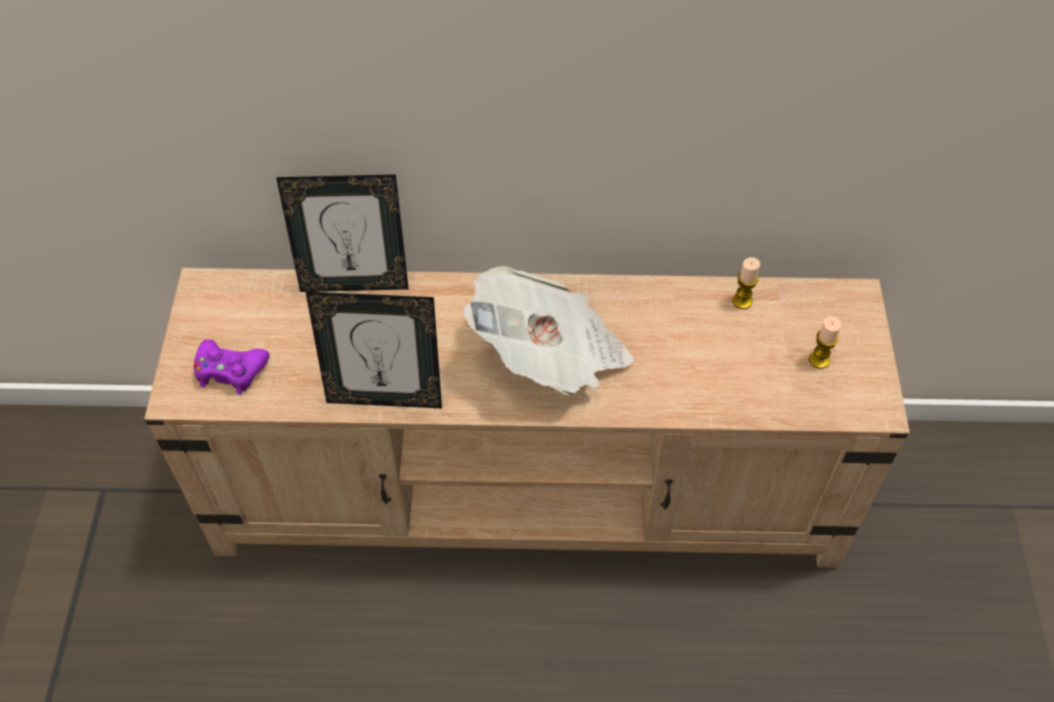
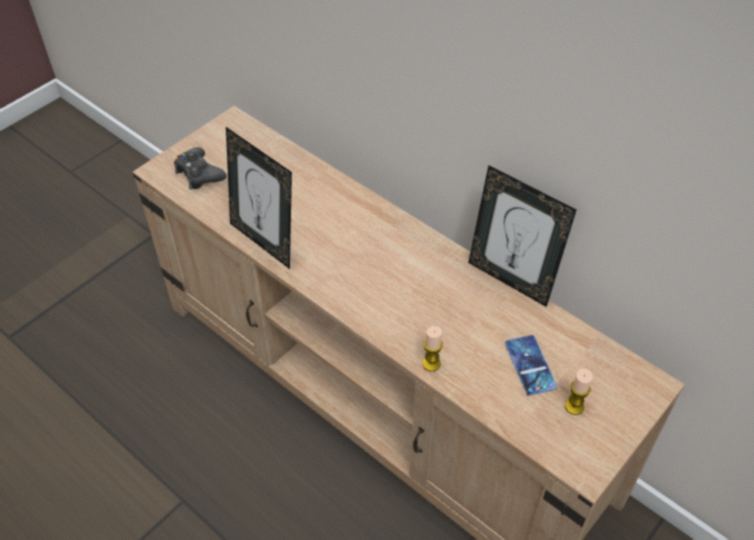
camera: 40 degrees right, 5 degrees down
(230, 371) = (199, 174): purple game controller -> black game controller
(354, 283) = (316, 168): picture frame -> picture frame (510, 279)
(550, 356) = (387, 281): newspaper -> none
(742, 301) = (557, 331): candle -> candle (431, 363)
(750, 348) = (530, 365): none -> phone

